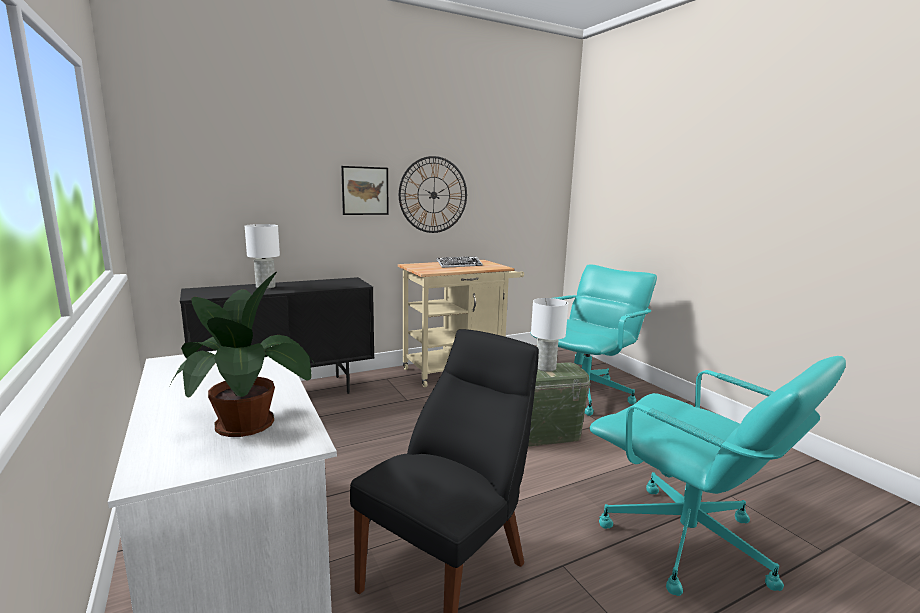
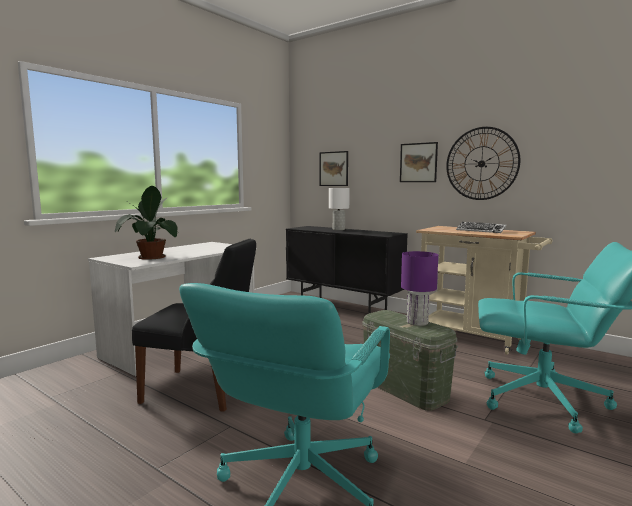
camera: 65 degrees right, 5 degrees down
(227, 194) = (333, 168): none -> picture
(545, 367) = (417, 322): white table lamp -> purple table lamp

